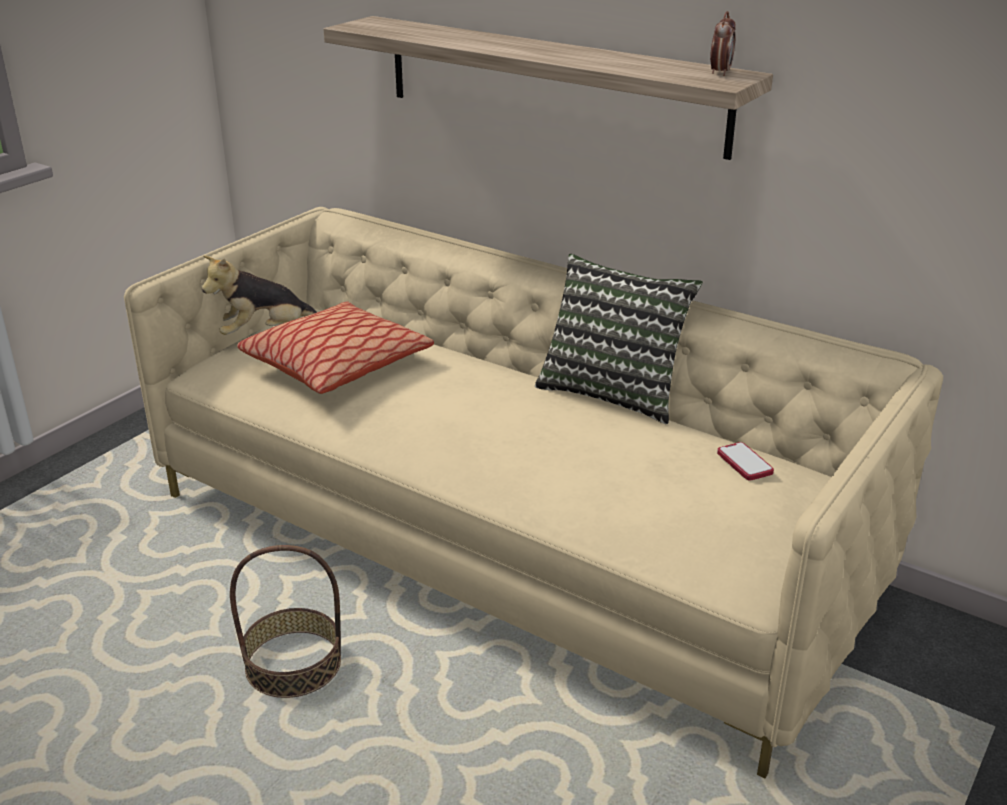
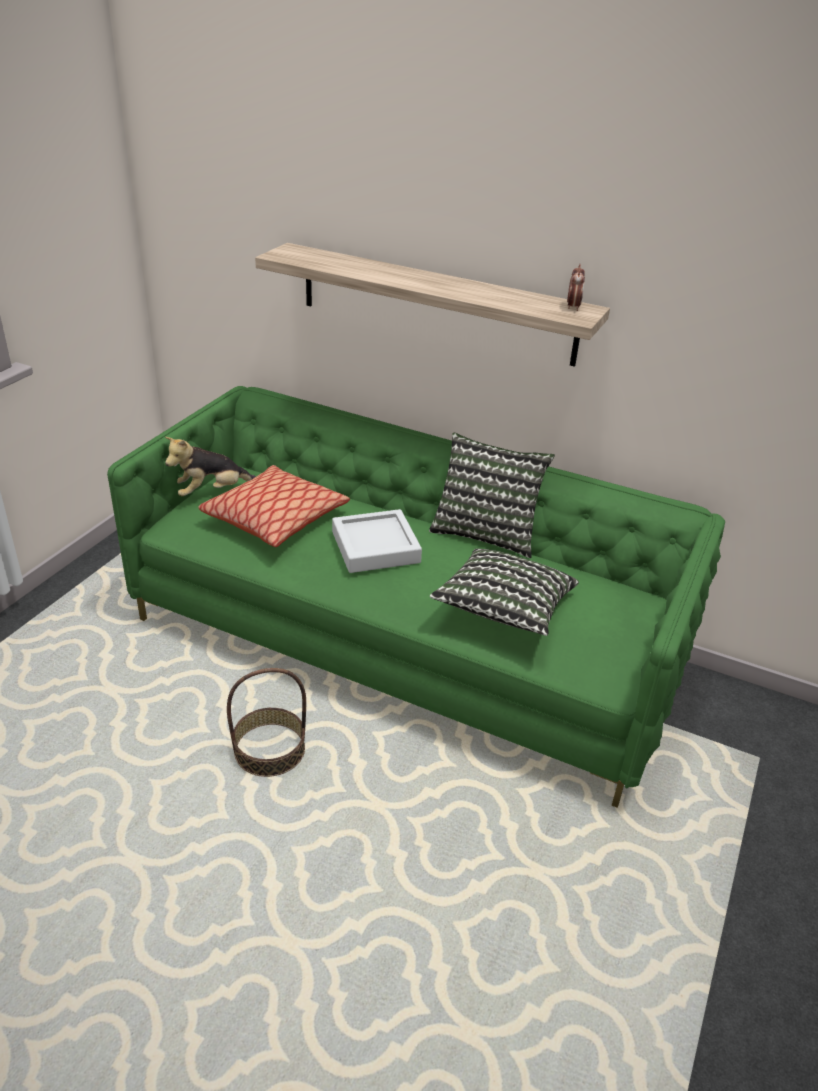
camera: 10 degrees left, 5 degrees up
(457, 402) = (375, 547): none -> grey tray
(504, 544) = (404, 644): beige sofa -> green sofa
(613, 484) = (503, 609): none -> pillow
(744, 463) = (591, 587): phone -> none

